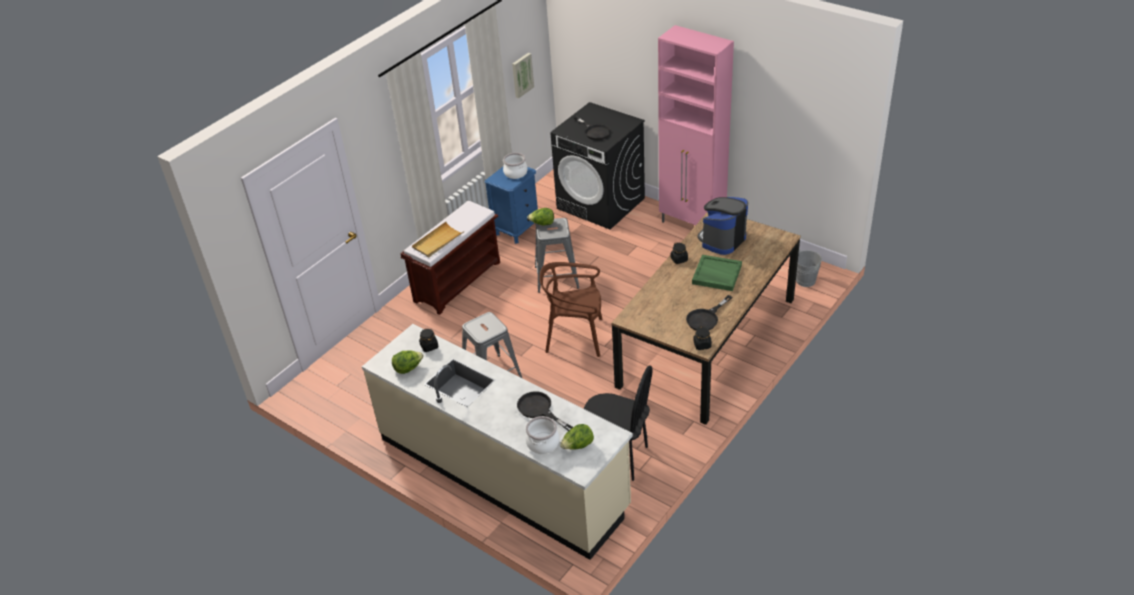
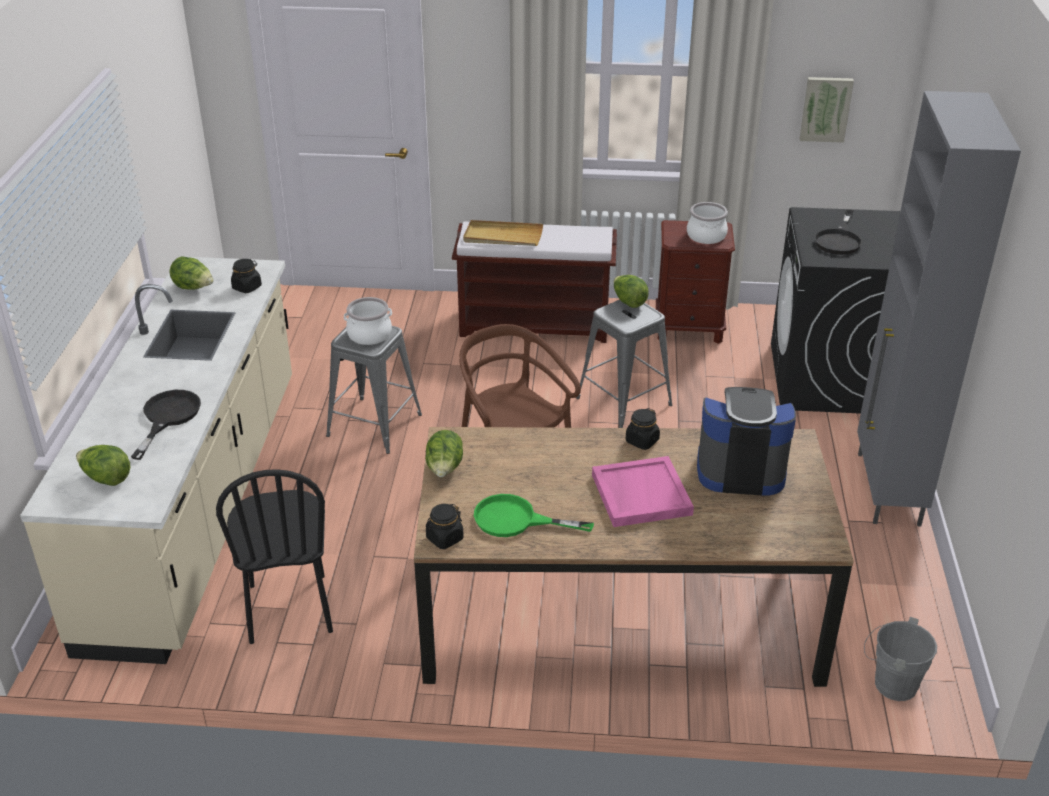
camera: 55 degrees right, 5 degrees down
(517, 229) = (689, 329): blue nightstand -> brown nightstand
(542, 443) = (98, 444): cooking pot -> cooking pot (369, 334)
(650, 328) = (445, 469): none -> lettuce
(692, 225) = (887, 490): pink cabinet -> grey cabinet
(706, 318) = (516, 520): black frying pan -> green frying pan
(716, 275) = (640, 494): green tray -> pink tray

